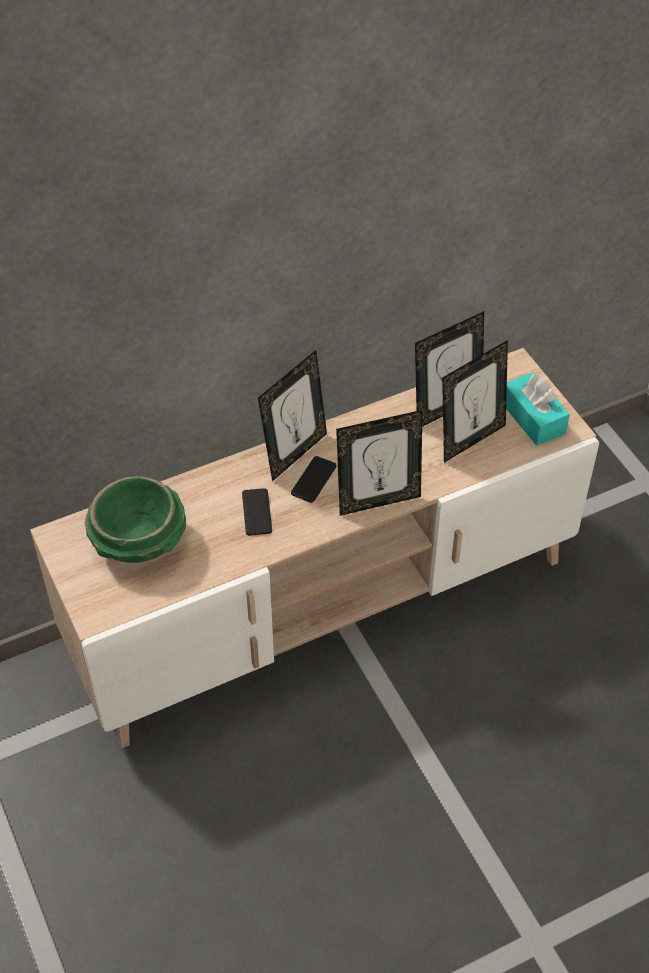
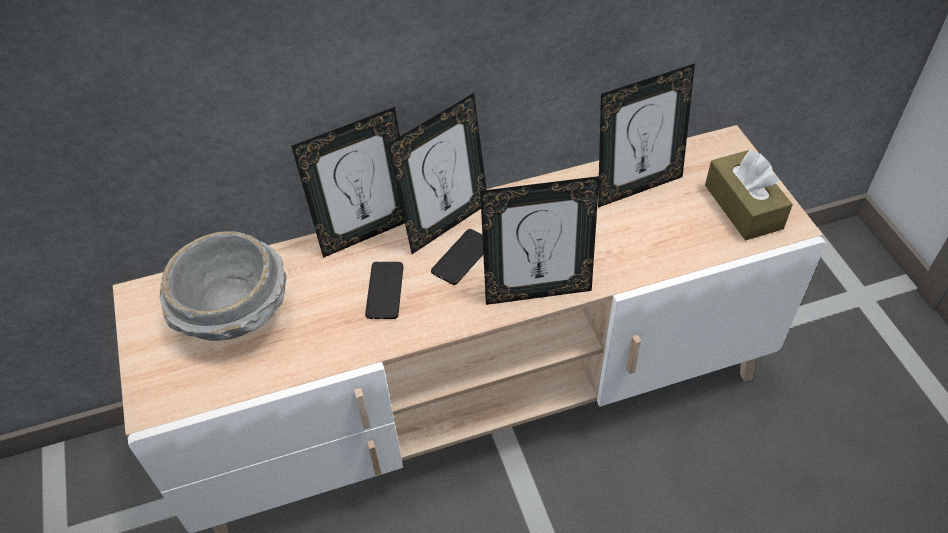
camera: 10 degrees right, 0 degrees up
(140, 542) = (235, 314): green bowl -> grey bowl
(470, 439) = (662, 226): picture frame -> picture frame (366, 232)
(533, 418) = (743, 207): turquoise tissue box -> brown tissue box

